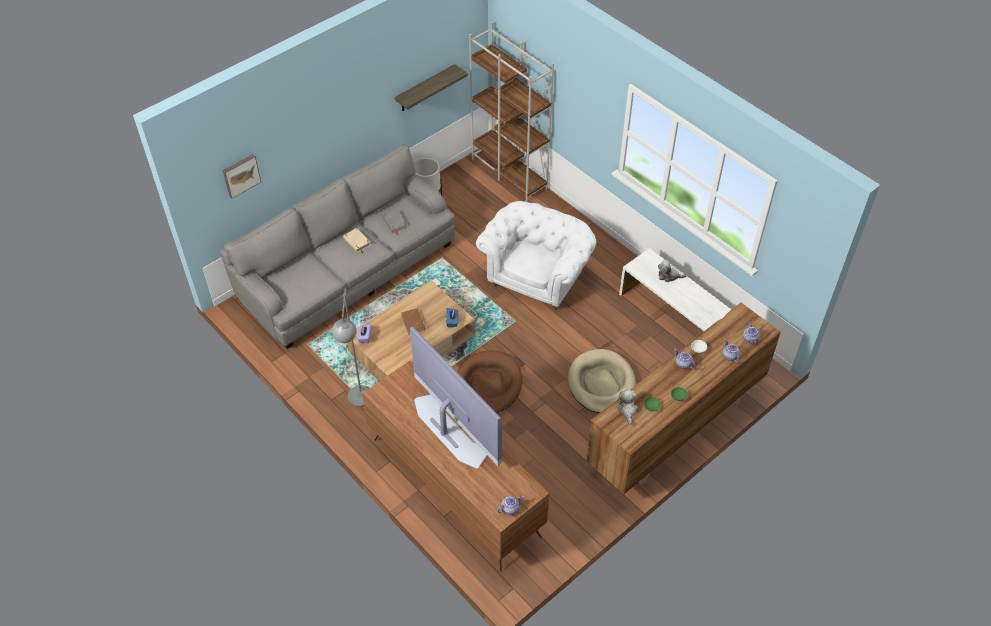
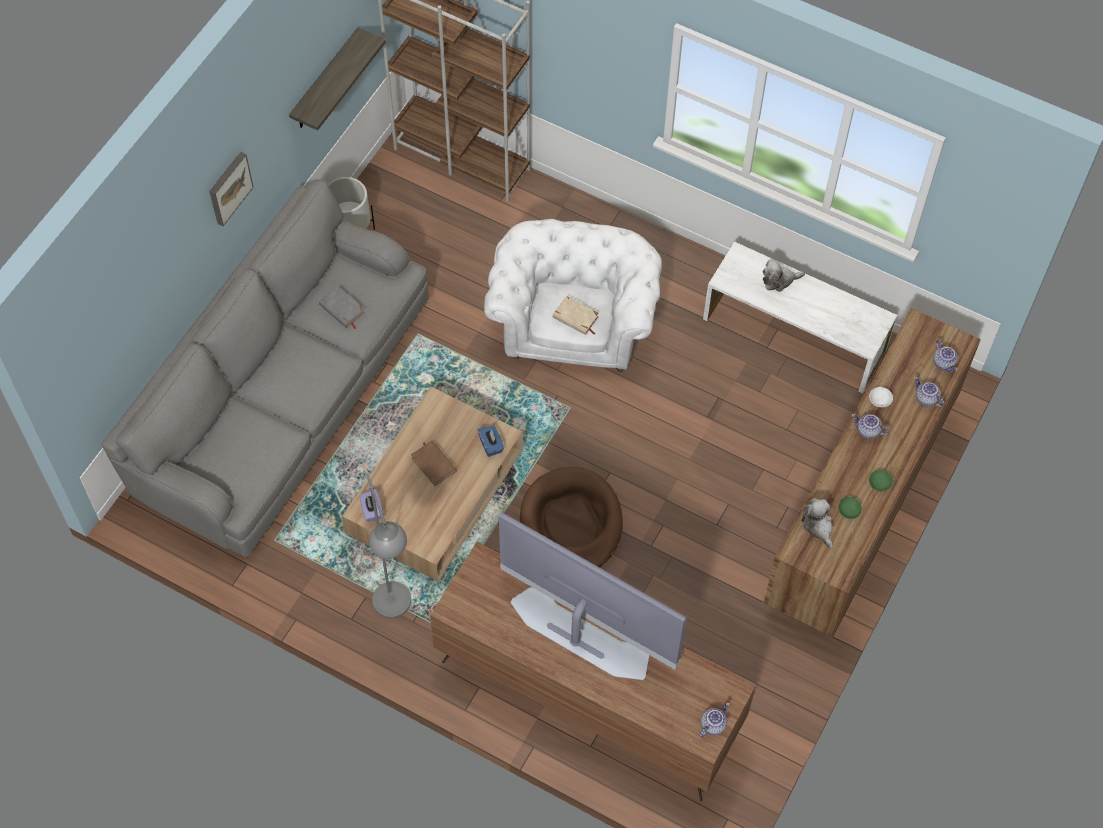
camera: 20 degrees left, 10 degrees up
(241, 175) = (114, 326): picture -> picture (228, 187)
(356, 242) = (298, 359): beige book -> beige book (576, 317)
(601, 384) = (731, 471): beige dog bed -> none

